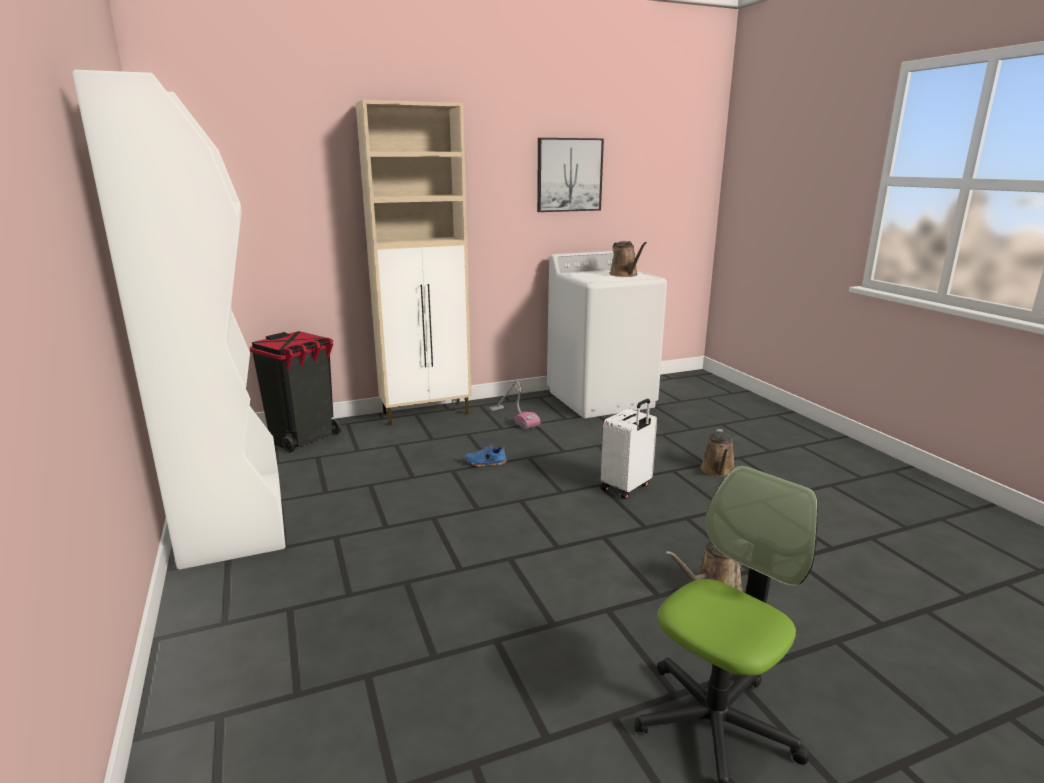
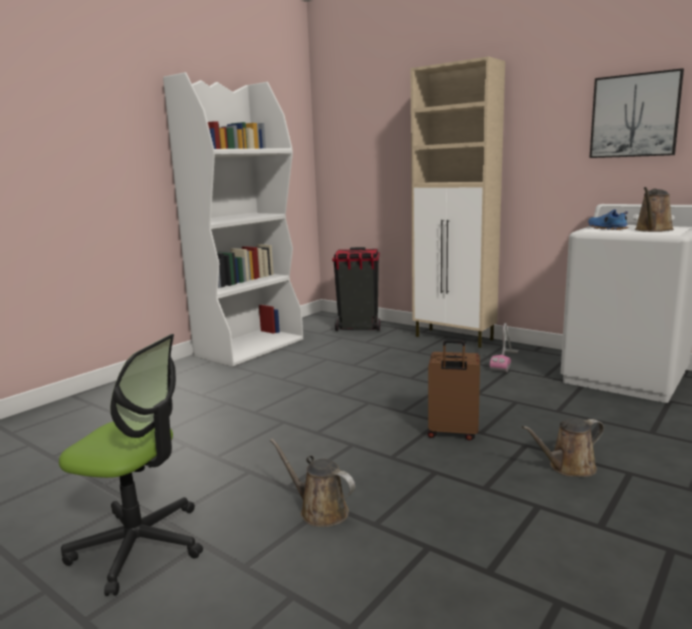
camera: 60 degrees right, 5 degrees down
(485, 463) = (408, 376): blue shoe -> blue shoe (606, 228)
(627, 487) = (452, 433): white suitcase -> brown suitcase

